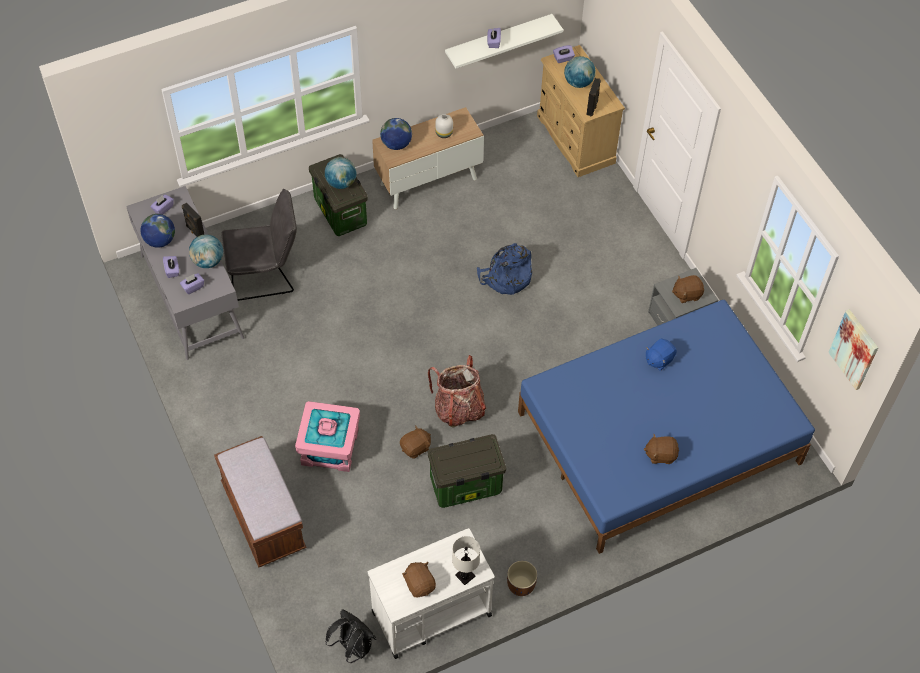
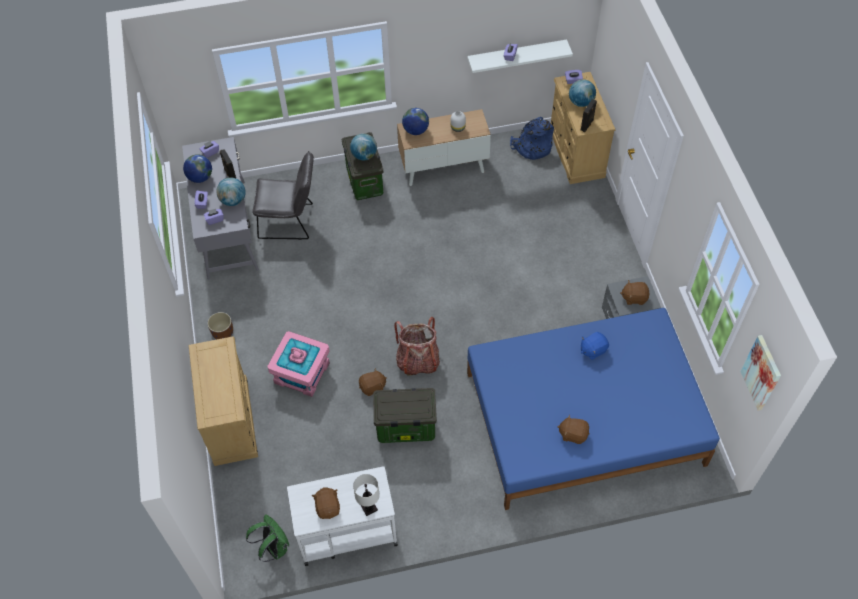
camera: 15 degrees right, 0 degrees up
(263, 517) = (231, 421): brown bench -> beige dresser
(353, 646) = (273, 547): black backpack -> green backpack
(505, 278) = (487, 258): blue backpack -> blue backpack (532, 147)
(521, 585) = (430, 524): brown planter -> brown planter (223, 333)

